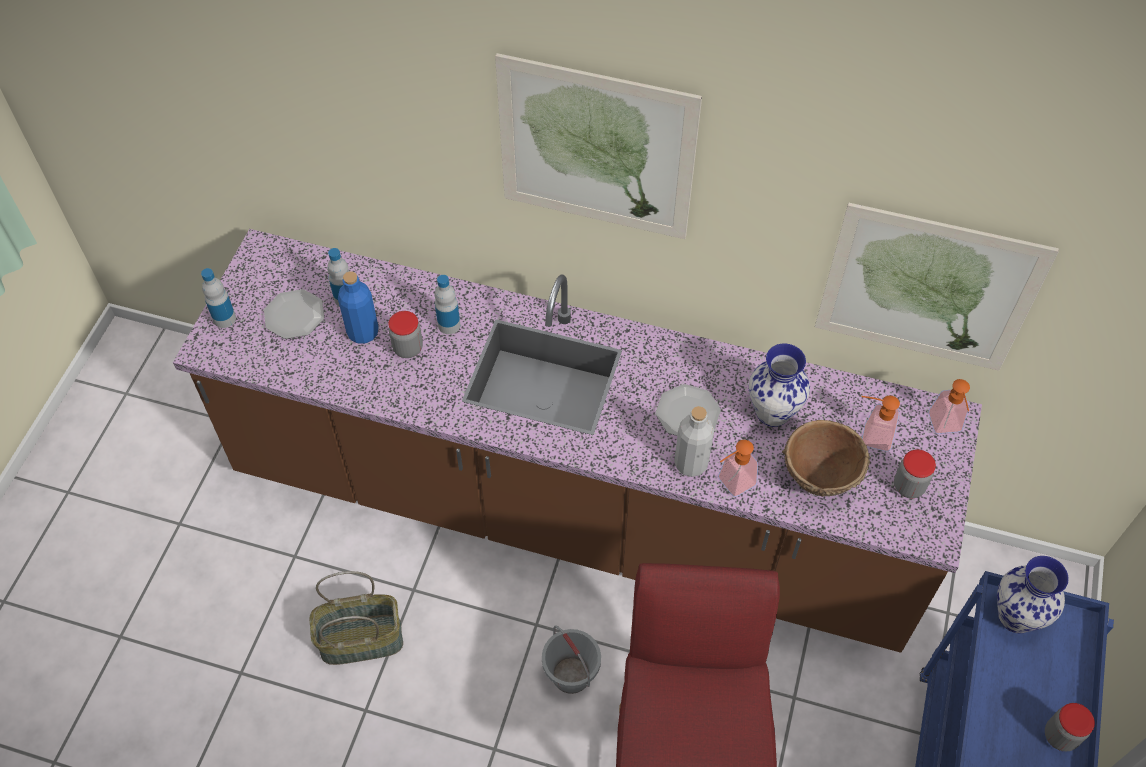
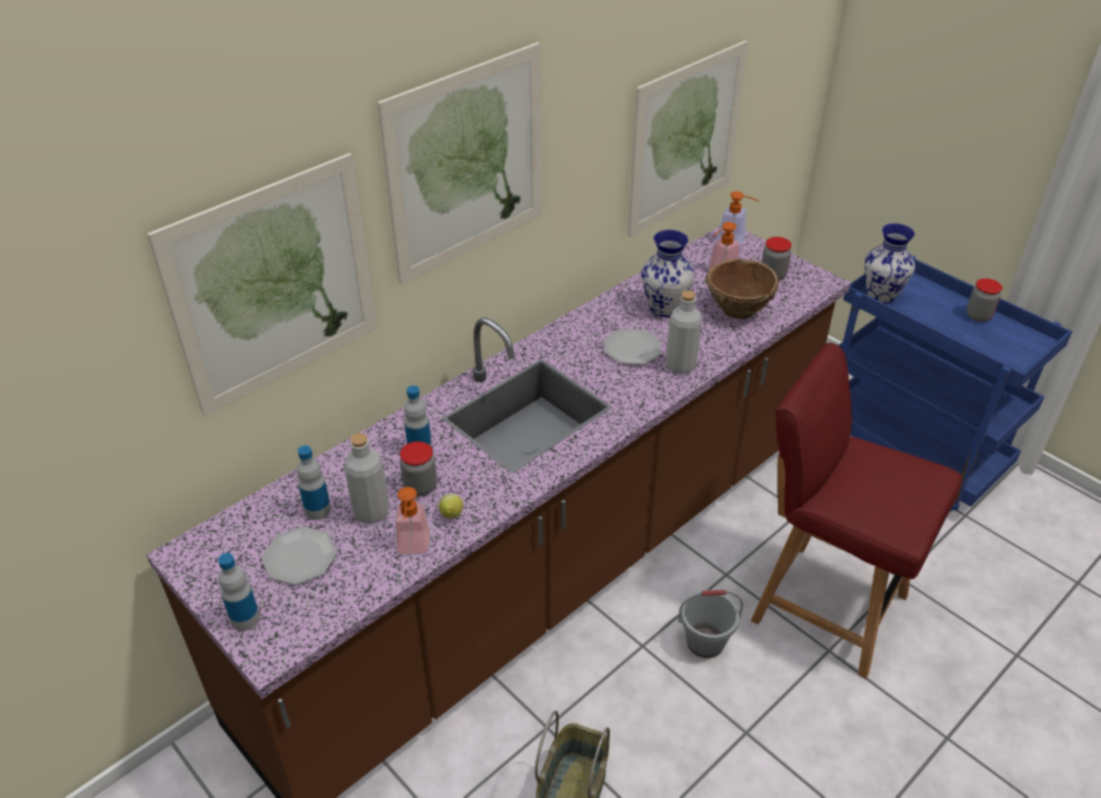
camera: 60 degrees left, 15 degrees down
(363, 332) = (371, 512): blue bottle -> grey bottle
(380, 127) = (274, 285): none -> picture
(389, 385) = (451, 516): none -> lemon
(731, 484) = (714, 353): soap dispenser -> soap dispenser (413, 549)

